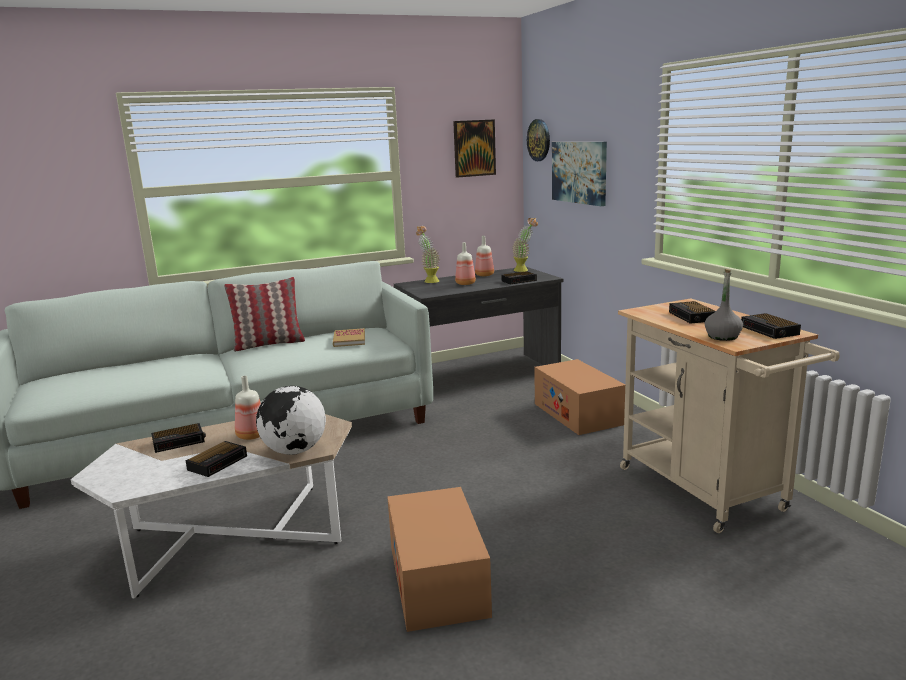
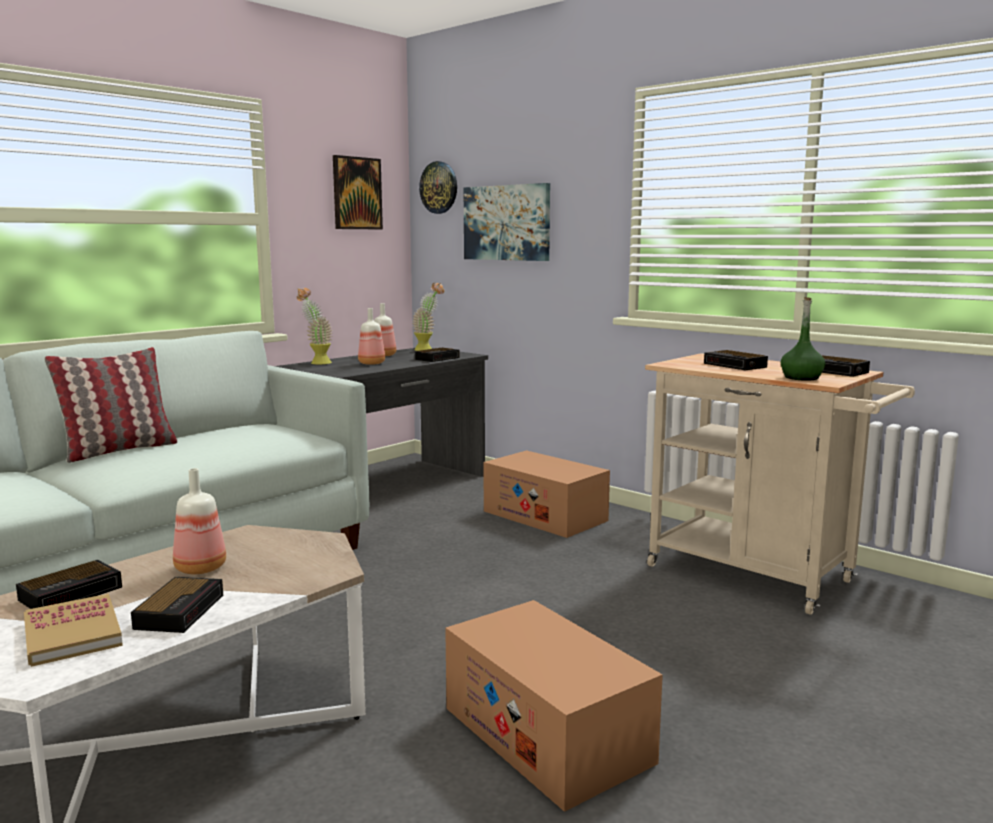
camera: 25 degrees left, 5 degrees down
(294, 451) = (298, 578): globe -> none
(349, 339) = (249, 436): book -> book (72, 633)
(722, 337) = (801, 378): grey bottle -> green bottle

